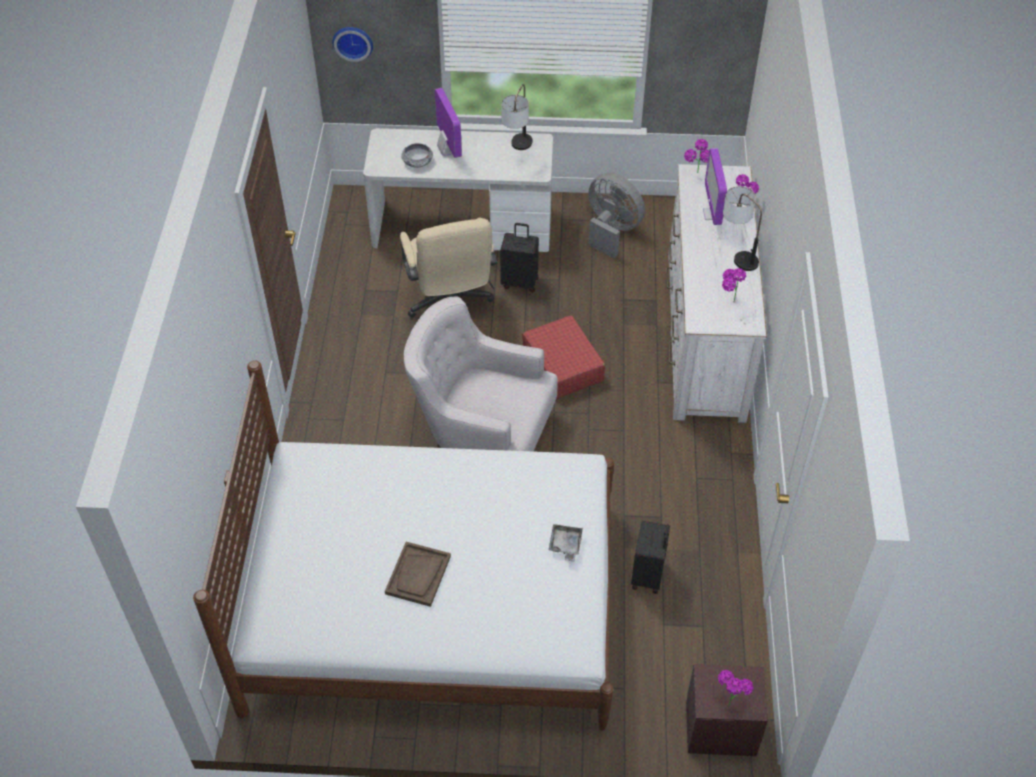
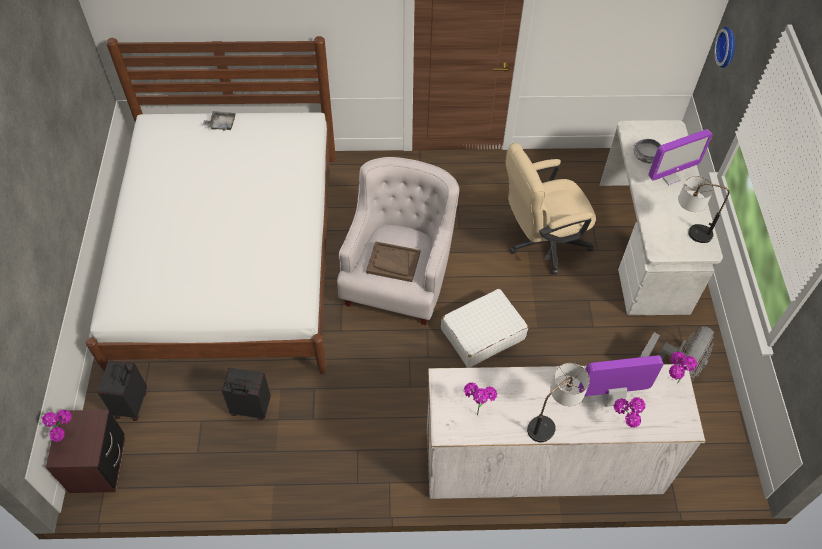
camera: 85 degrees right, 5 degrees up
(418, 575) = (187, 200): brown tray -> brown tray (393, 262)
(520, 282) = (582, 294): black suitcase -> black suitcase (132, 404)
(562, 366) = (482, 334): red suitcase -> white suitcase
(565, 545) = (209, 295): grey tray -> grey tray (221, 124)

